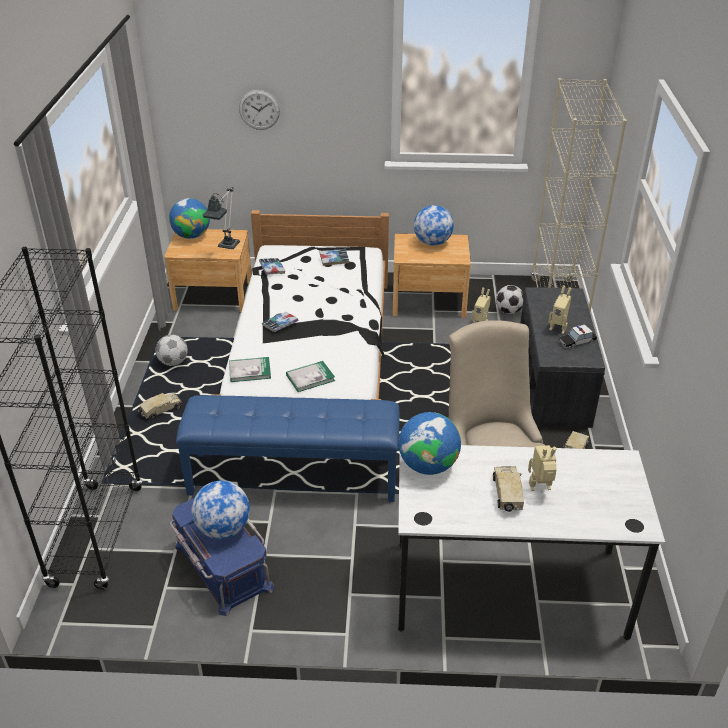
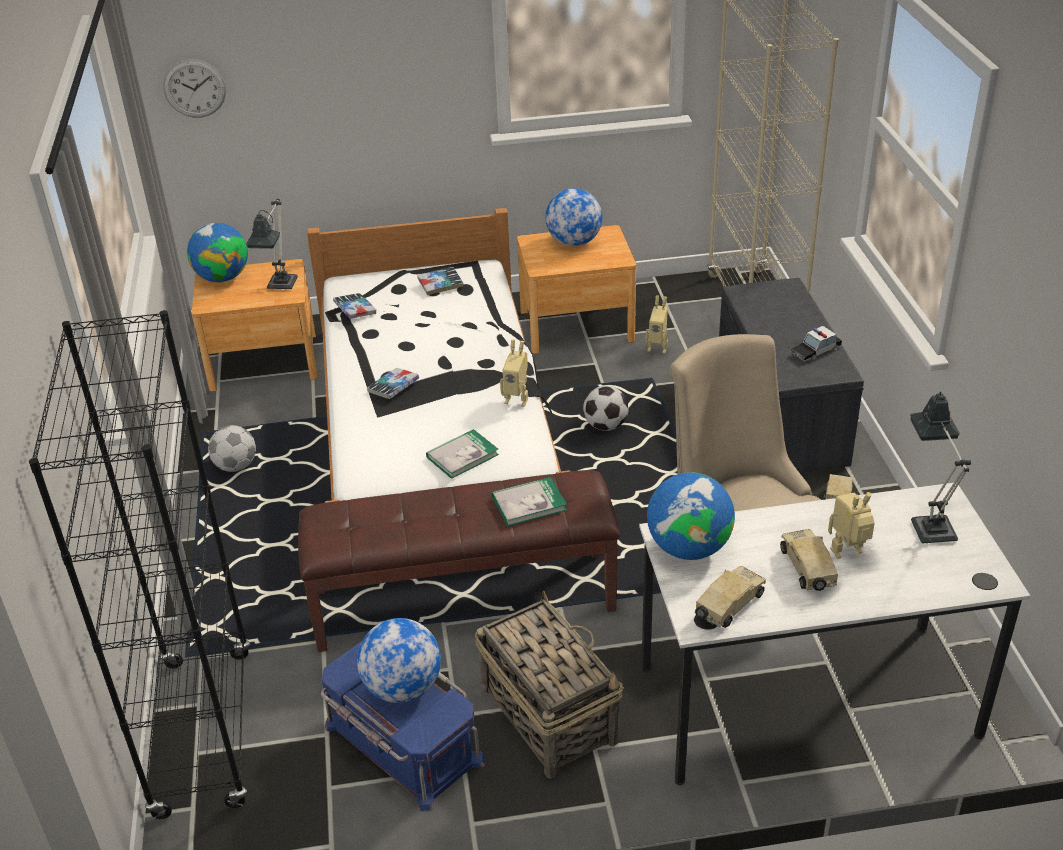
camera: 10 degrees left, 0 degrees up
(160, 411) = (239, 539): toy truck -> toy truck (728, 607)
(250, 371) = (372, 459): book -> book (529, 504)
(259, 110) = (303, 81): wall clock -> wall clock (194, 88)
(294, 475) = (464, 598): blue bench -> brown bench
(325, 564) = (547, 713): none -> basket
(508, 311) = (690, 324): football -> football (605, 426)
(558, 328) = (785, 336): toy robot -> toy robot (517, 399)
(608, 477) = (930, 523): none -> table lamp

